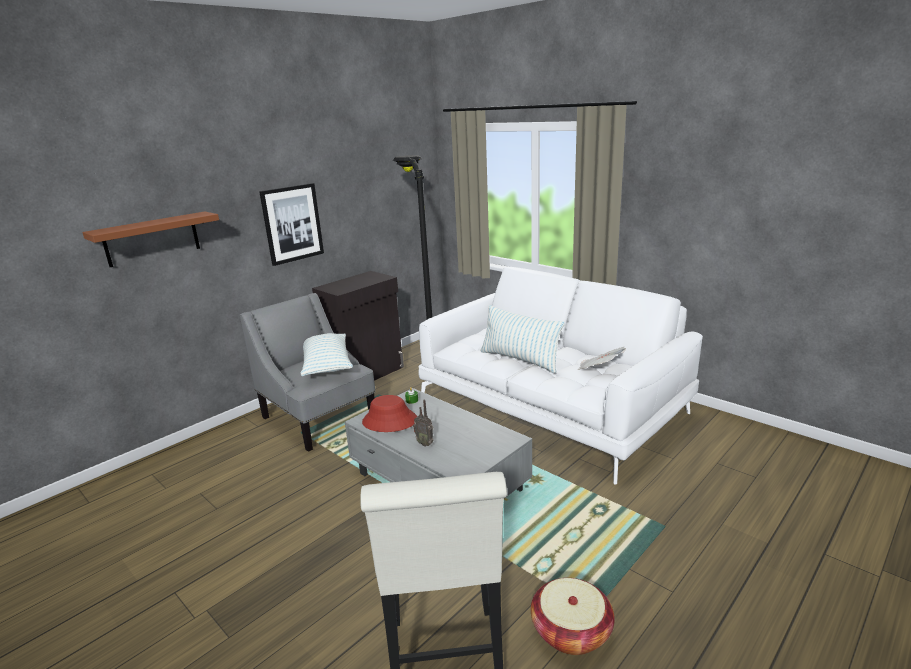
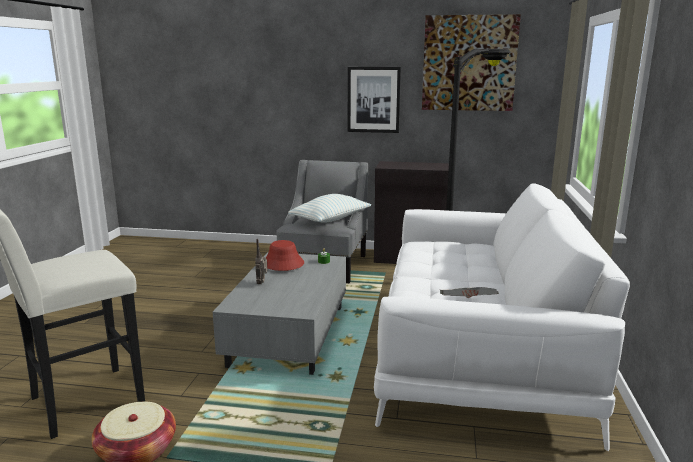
camera: 55 degrees right, 5 degrees down
(152, 239) = (260, 88): brown shelf -> none
(369, 171) = (469, 63): none -> picture
(520, 360) = (435, 271): pillow -> none

